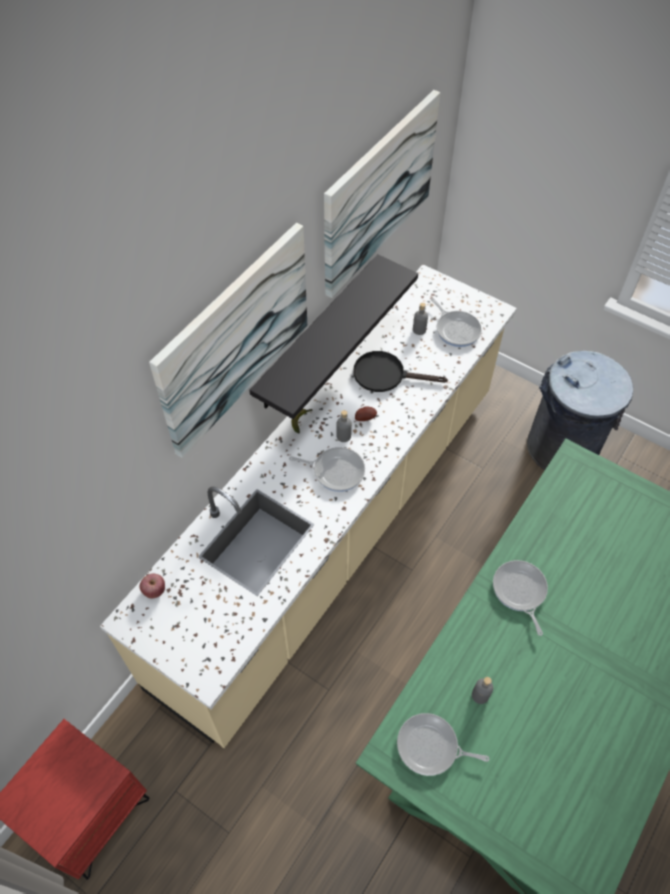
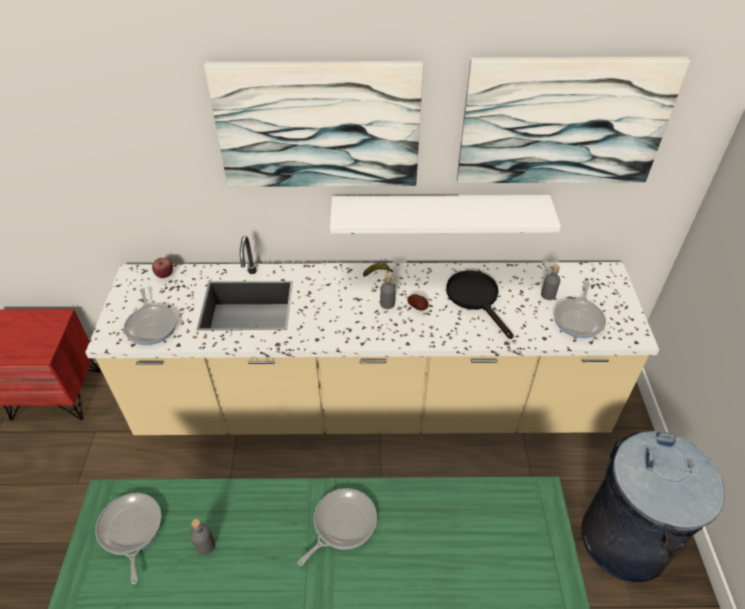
camera: 55 degrees right, 10 degrees down
(317, 334) = (439, 214): black shelf -> white shelf
(335, 471) = (349, 316): frying pan -> frying pan (151, 325)

